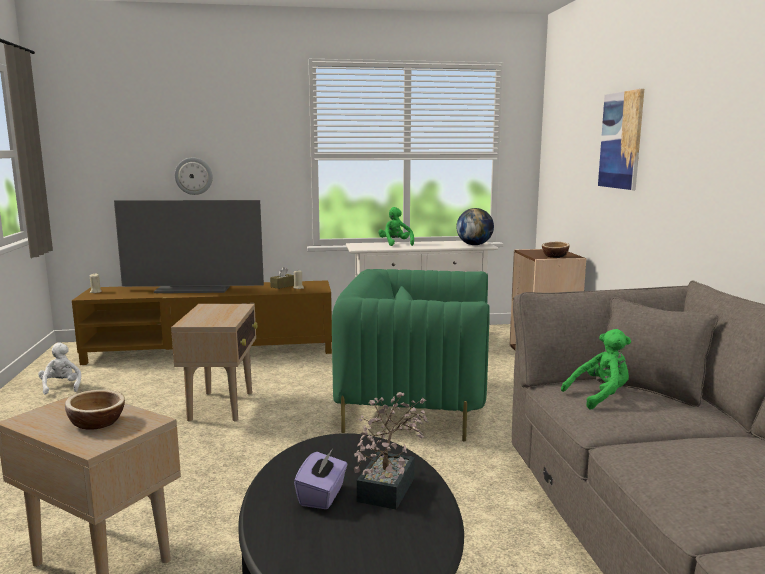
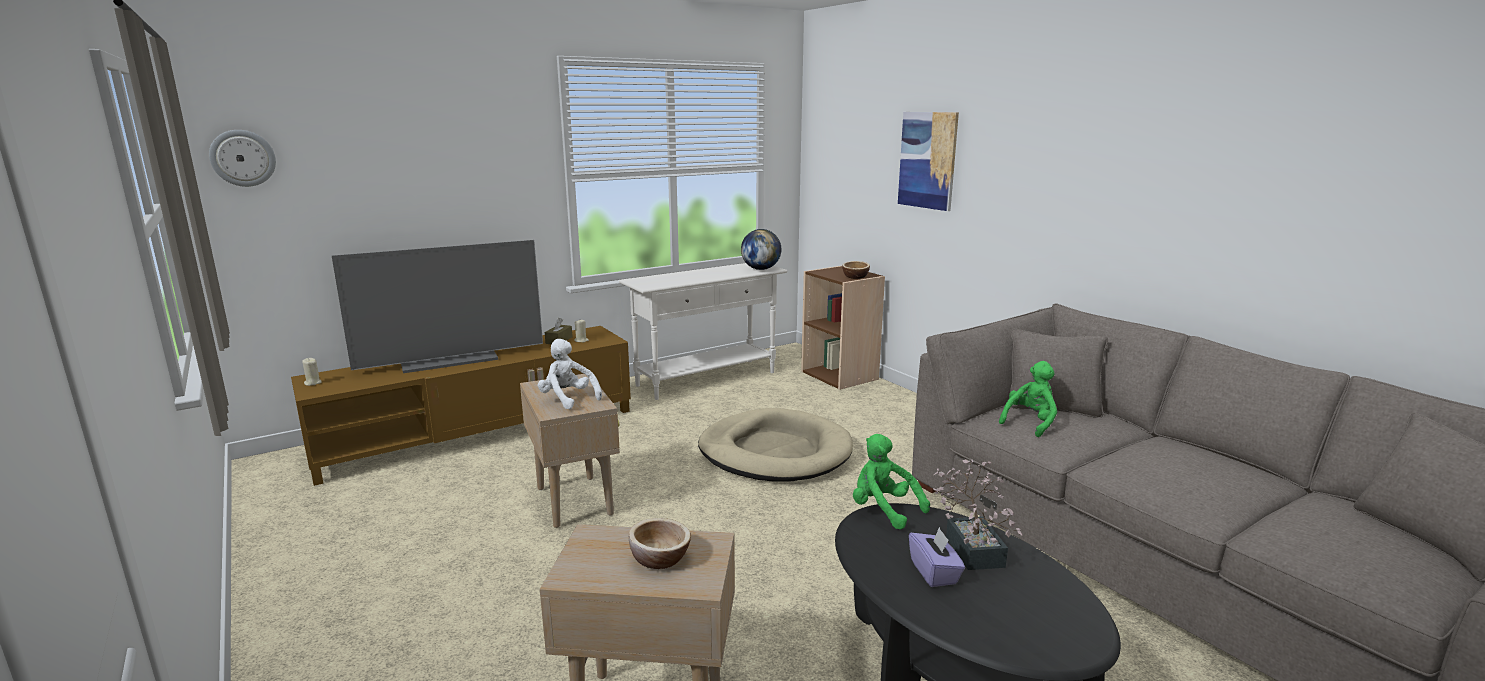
camera: 25 degrees left, 5 degrees up
(61, 387) = (326, 521): white plush toy -> white plush toy (568, 399)
(193, 176) = (419, 211): wall clock -> wall clock (243, 158)
(395, 244) = (678, 276): green plush toy -> green plush toy (883, 510)
(415, 402) = (775, 452): green armchair -> beige dog bed

